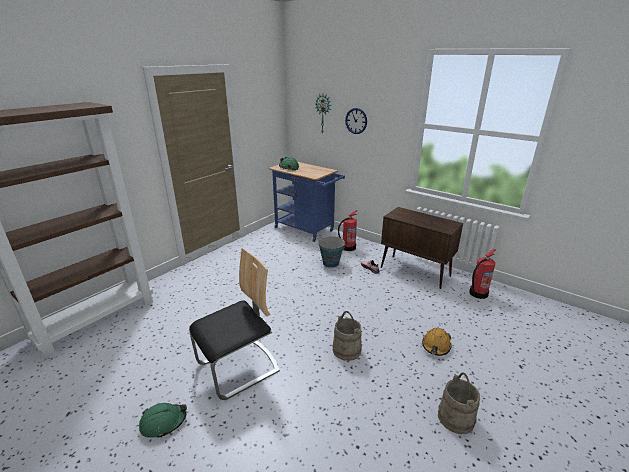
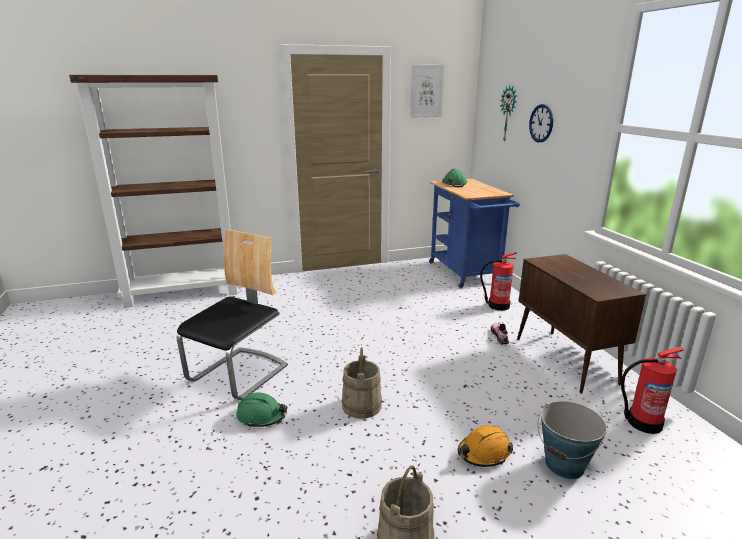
camera: 35 degrees right, 5 degrees down
(163, 422) = (137, 387): green hard hat -> green hard hat (262, 416)
(239, 368) = (239, 374): chair -> chair turned 60 degrees counterclockwise
(256, 98) = (426, 91): none -> picture
(331, 263) = (454, 315): bucket -> bucket (565, 465)

